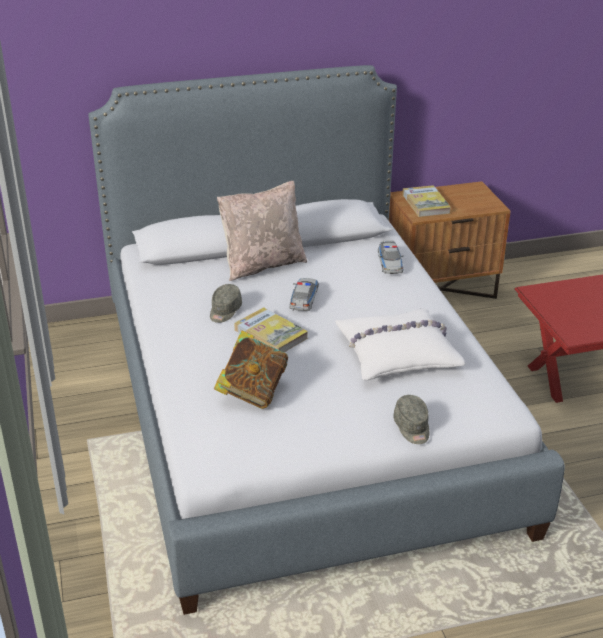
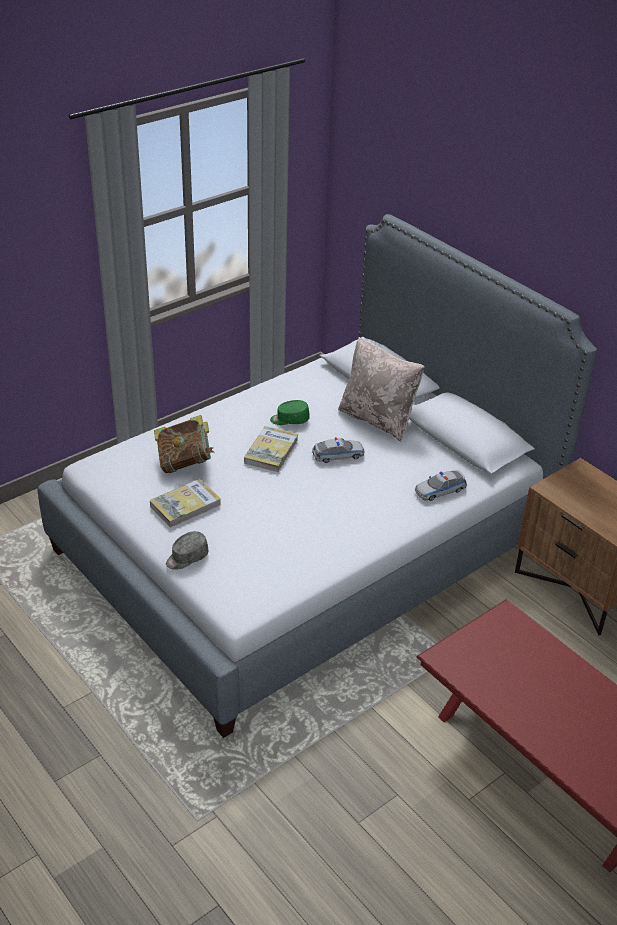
camera: 65 degrees right, 5 degrees up
(224, 311) = (289, 420): grey cap -> green cap
(397, 353) = (290, 527): white pillow -> none
(425, 204) = (578, 487): book -> book (185, 505)

